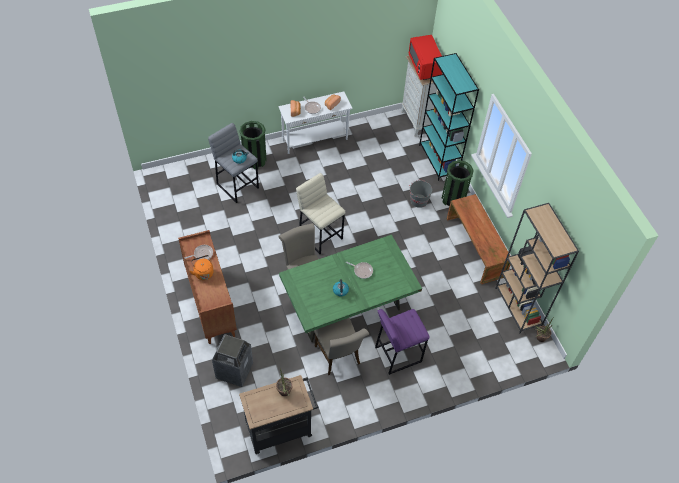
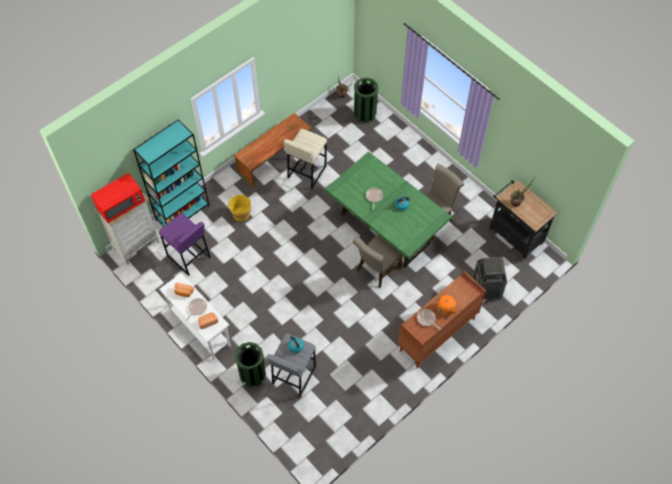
camera: 110 degrees left, 5 degrees up
(320, 235) = (319, 278): beige stool -> beige stool (306, 172)
(397, 355) = (408, 181): purple stool -> purple stool (189, 257)
(418, 200) = (241, 214): grey bucket -> yellow bucket
(453, 199) = (227, 188): green trash can -> green trash can (365, 114)
(518, 307) = (321, 114): bookcase -> none

